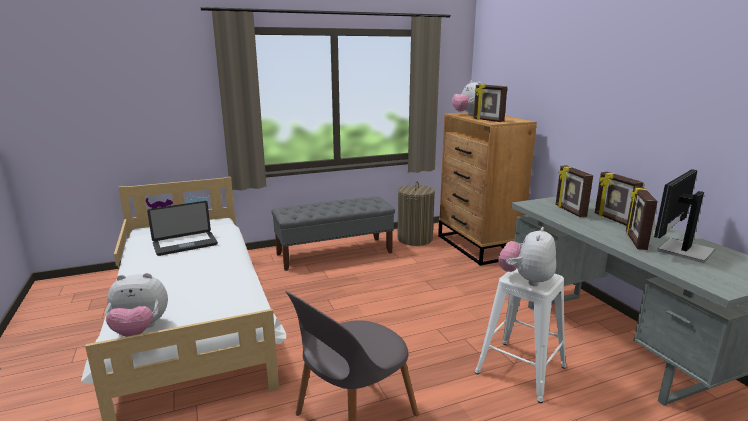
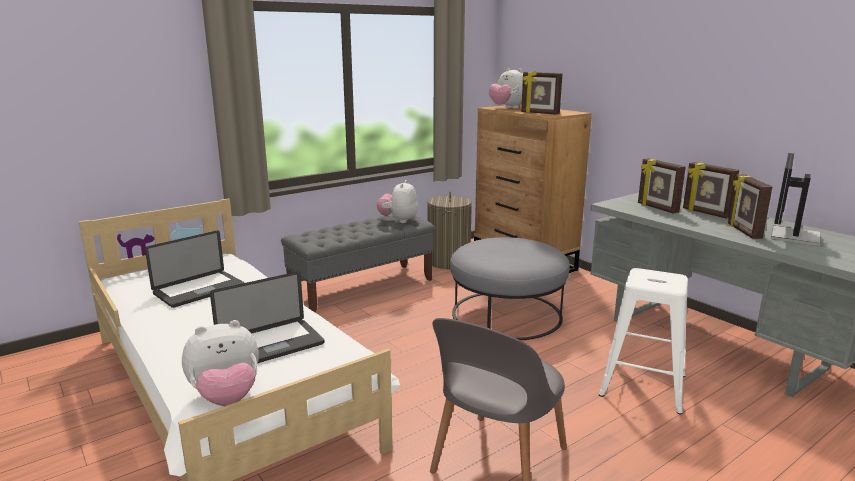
camera: 15 degrees left, 0 degrees up
(200, 293) = (271, 345): none -> laptop
(436, 289) = (507, 314): none -> grey ottoman
(526, 280) = (653, 283): plush toy -> plush toy (398, 220)

